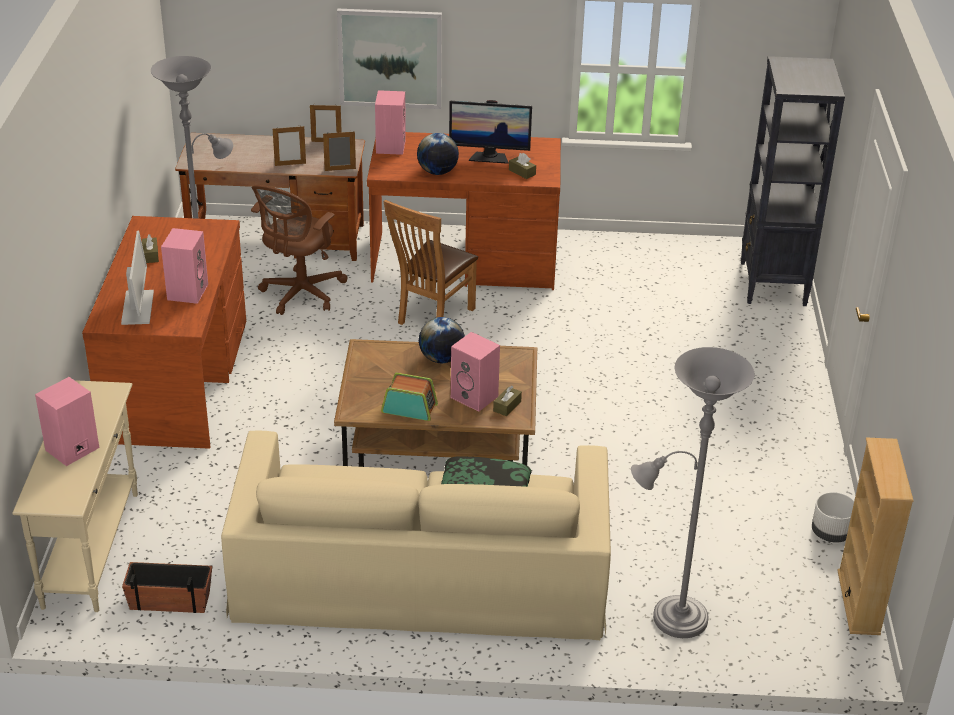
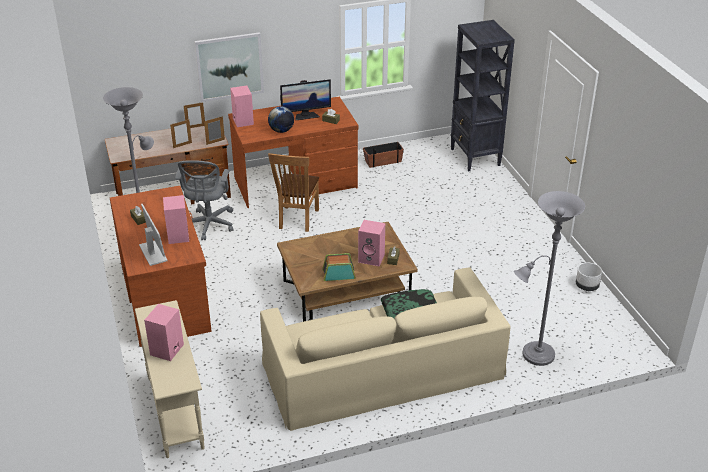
camera: 20 degrees left, 0 degrees up
(170, 600) = (244, 428): planter -> planter (383, 161)
(300, 295) = (209, 225): brown office chair -> grey office chair
(441, 359) = (338, 241): globe -> none
(858, 602) = (622, 319): beige bookcase -> none

